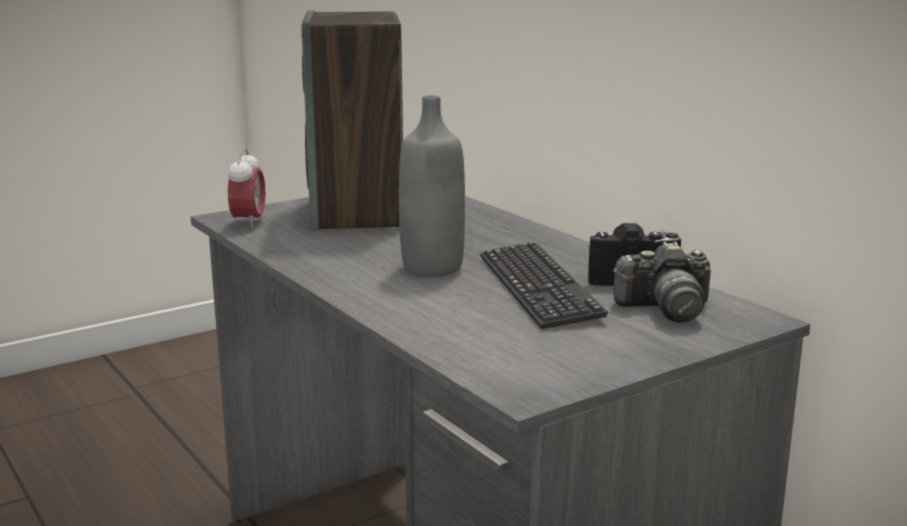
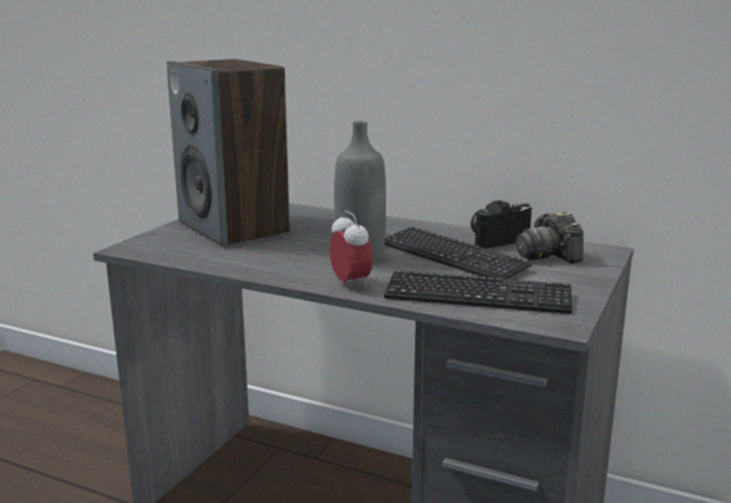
camera: 30 degrees left, 0 degrees up
(248, 222) = (157, 249): alarm clock -> alarm clock (351, 284)
(485, 338) = (477, 296): none -> keyboard
(665, 309) = (548, 255): camera -> camera turned 105 degrees clockwise

